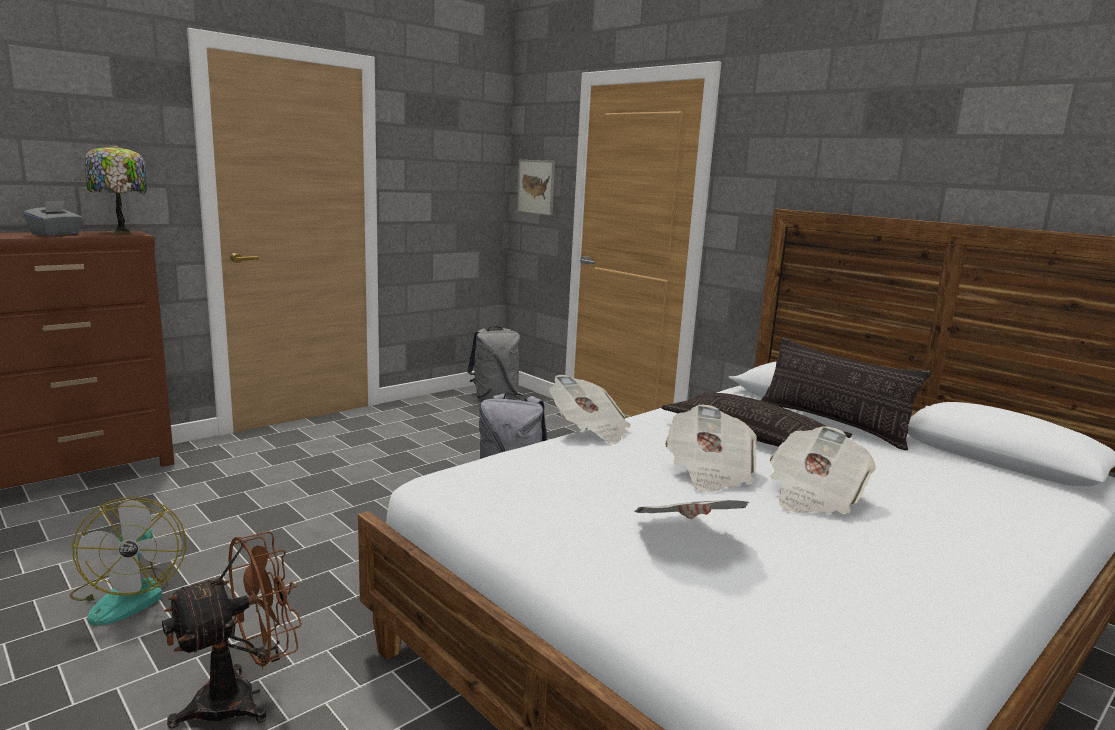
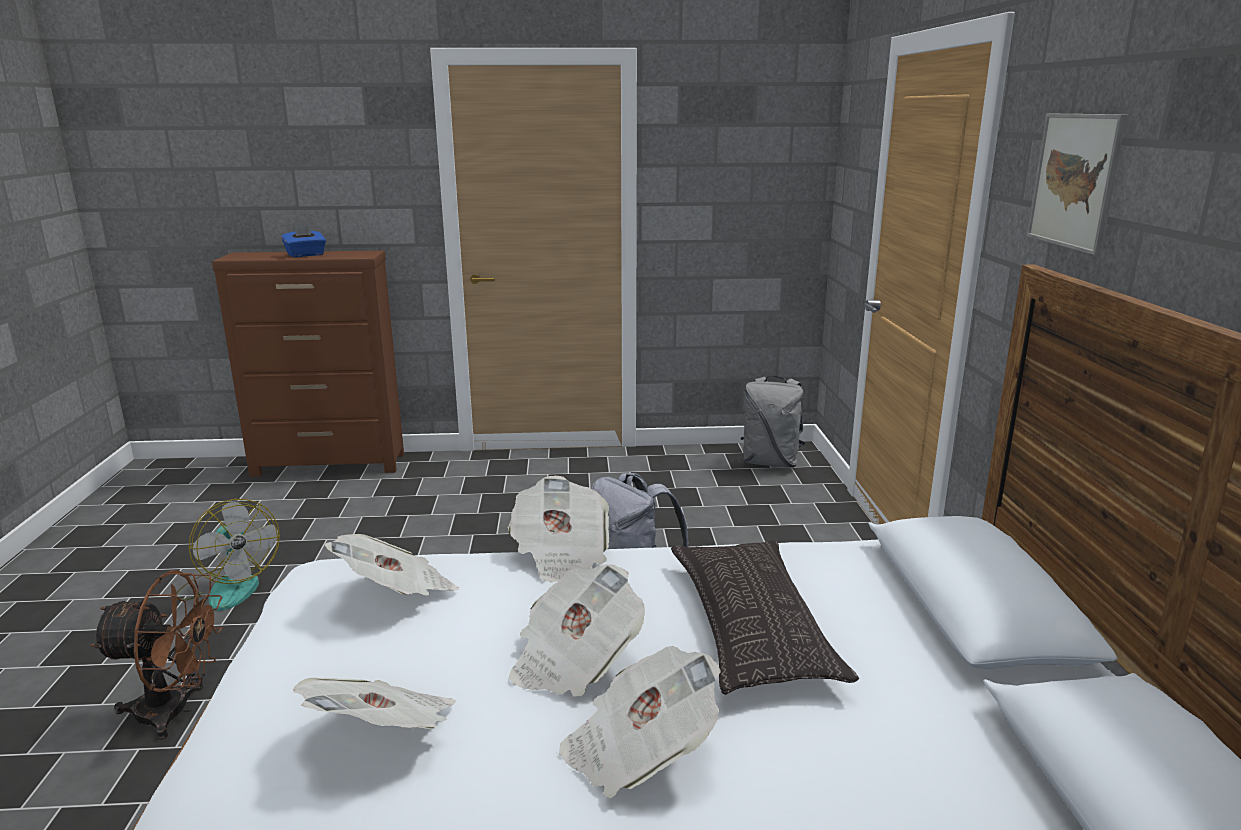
camera: 40 degrees right, 5 degrees up
(56, 234) = (306, 255): grey tissue box -> blue tissue box
(121, 232) = (362, 253): table lamp -> none
(129, 595) = (229, 587): fan -> fan turned 60 degrees counterclockwise
(536, 187) = (849, 197): picture -> picture (1075, 181)
(537, 473) = (397, 593): none -> newspaper
(832, 424) = (923, 648): pillow -> none

